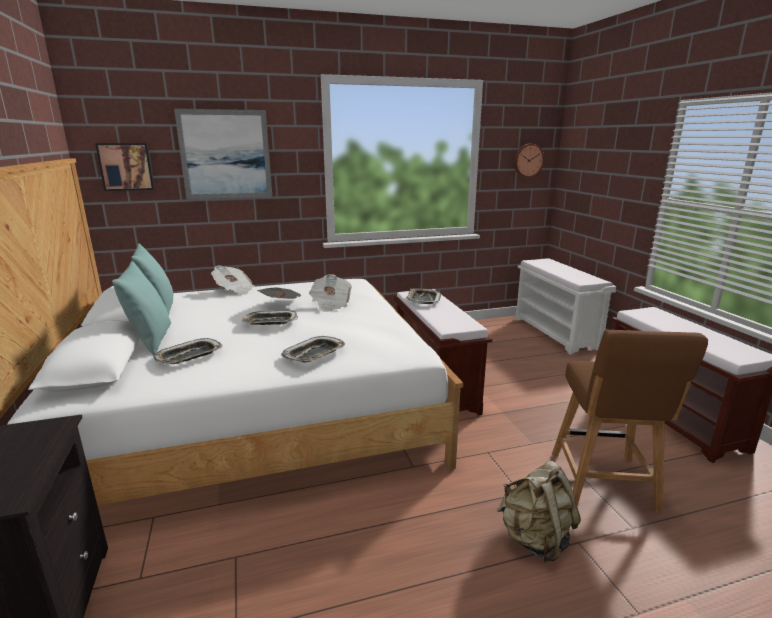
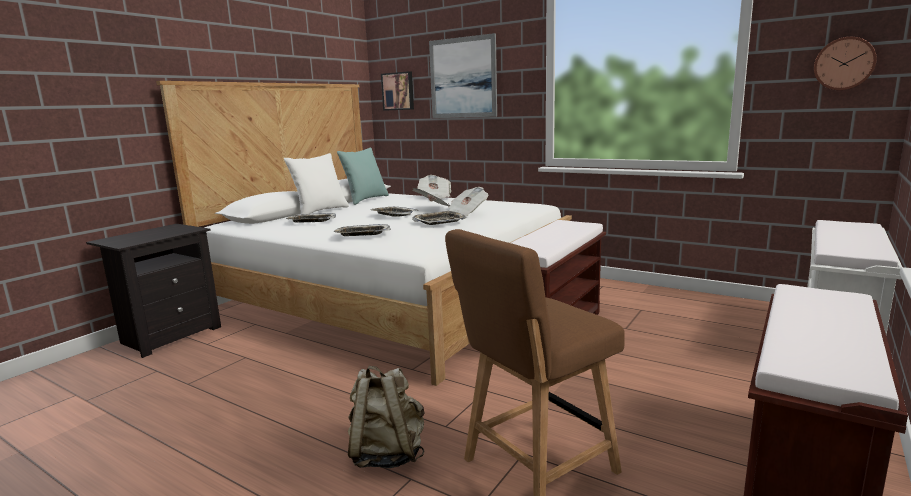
camera: 50 degrees right, 5 degrees down
(150, 340) = (320, 211): turquoise pillow -> white pillow
(423, 299) = (561, 228): tray -> tray (439, 221)

